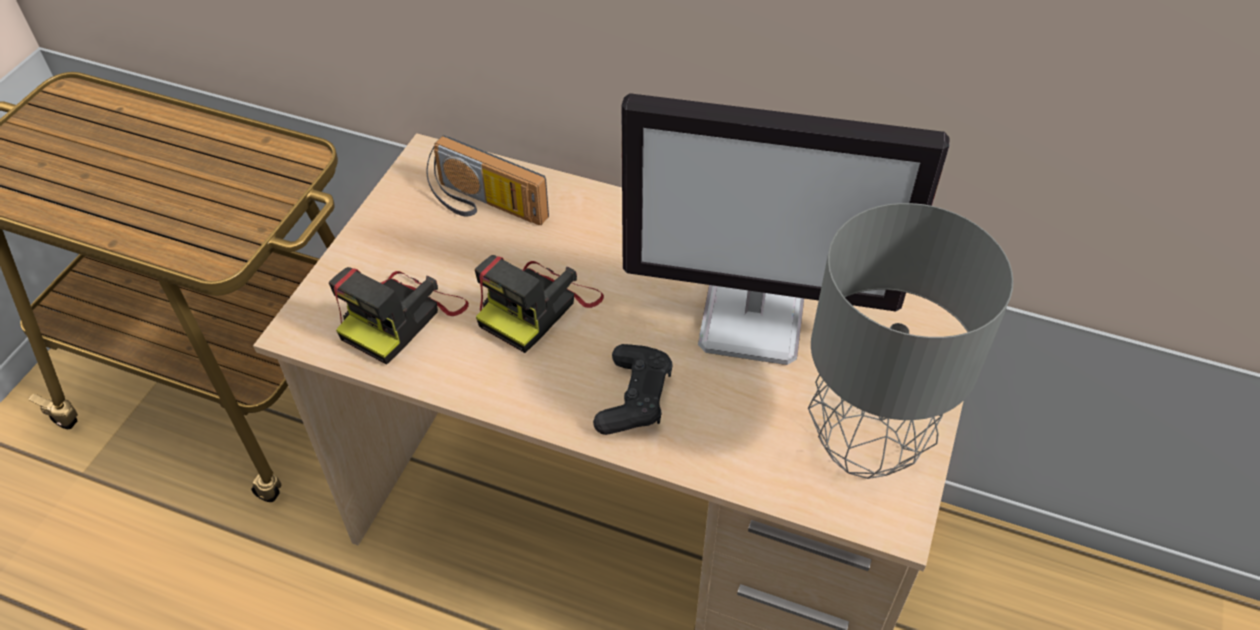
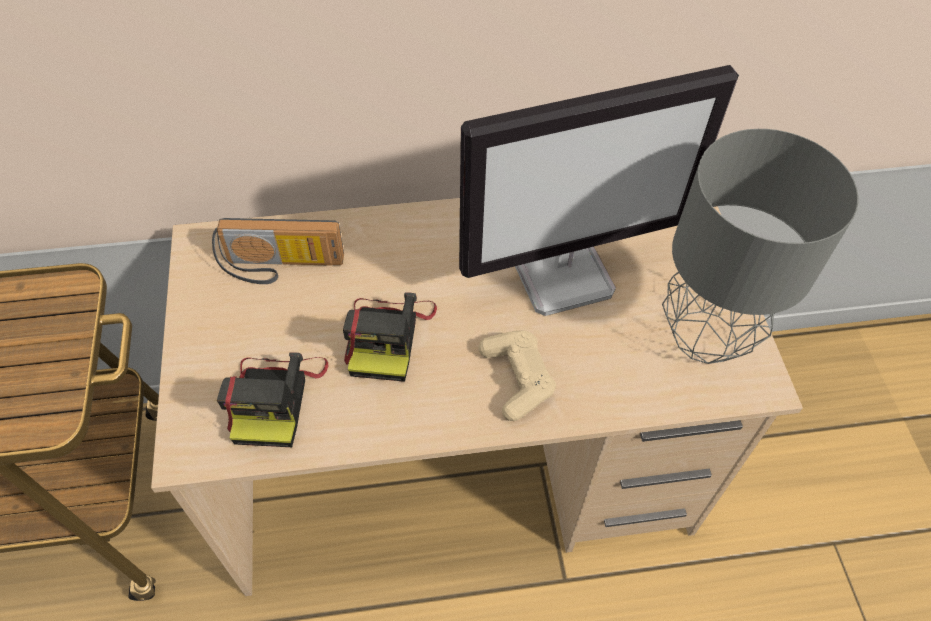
camera: 30 degrees left, 5 degrees up
(634, 398) = (517, 379): black game controller -> beige game controller

